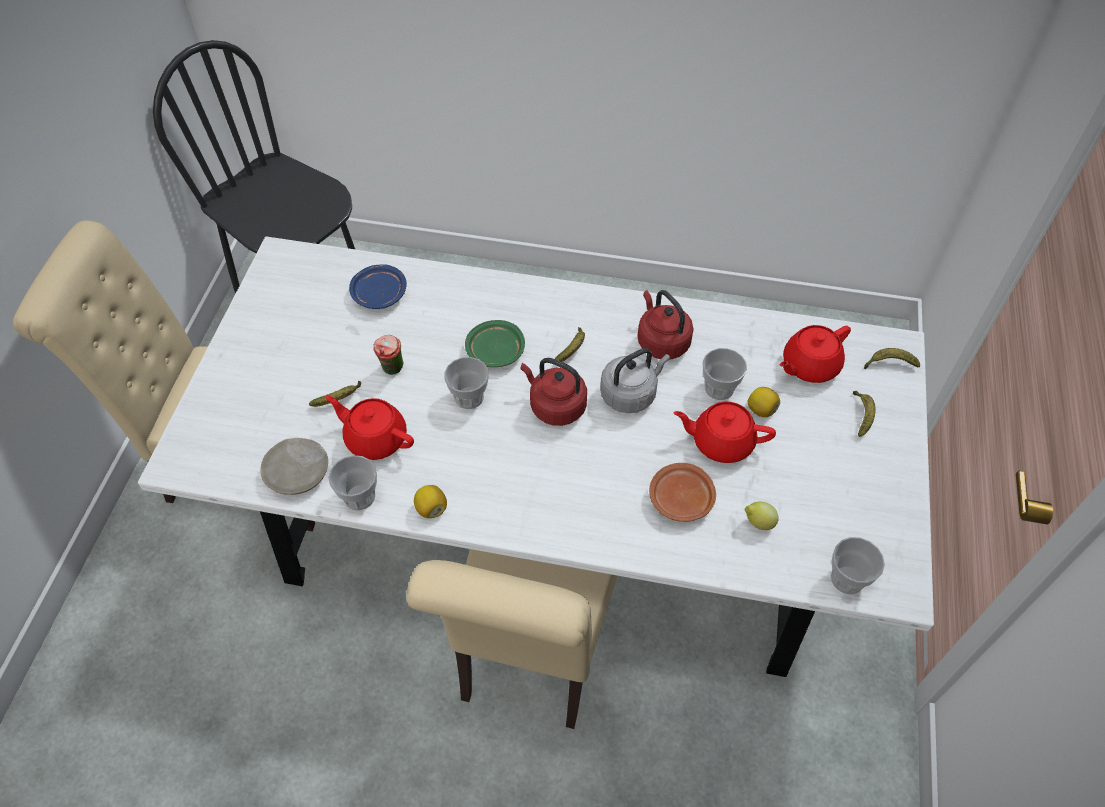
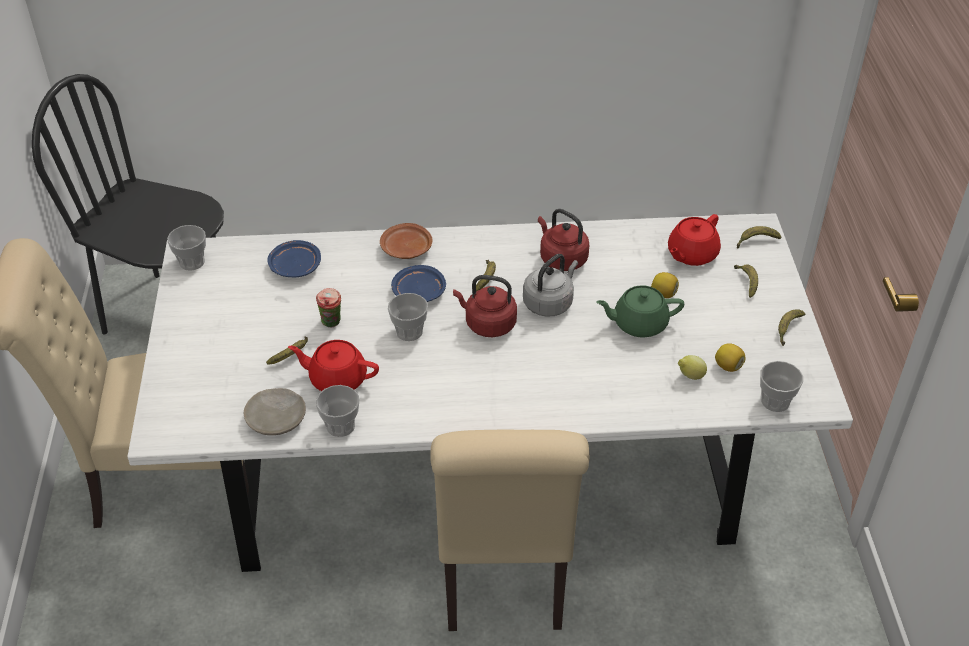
camera: 15 degrees left, 10 degrees down
(431, 509) = (409, 422): lemon -> lemon (728, 366)
(495, 351) = (419, 292): green plate -> blue plate
(681, 499) = (620, 372): brown plate -> brown plate (406, 249)
(719, 388) = (623, 284): cup -> cup (192, 262)
(721, 442) = (638, 323): red teapot -> green teapot
(891, 487) = (787, 329): none -> banana

